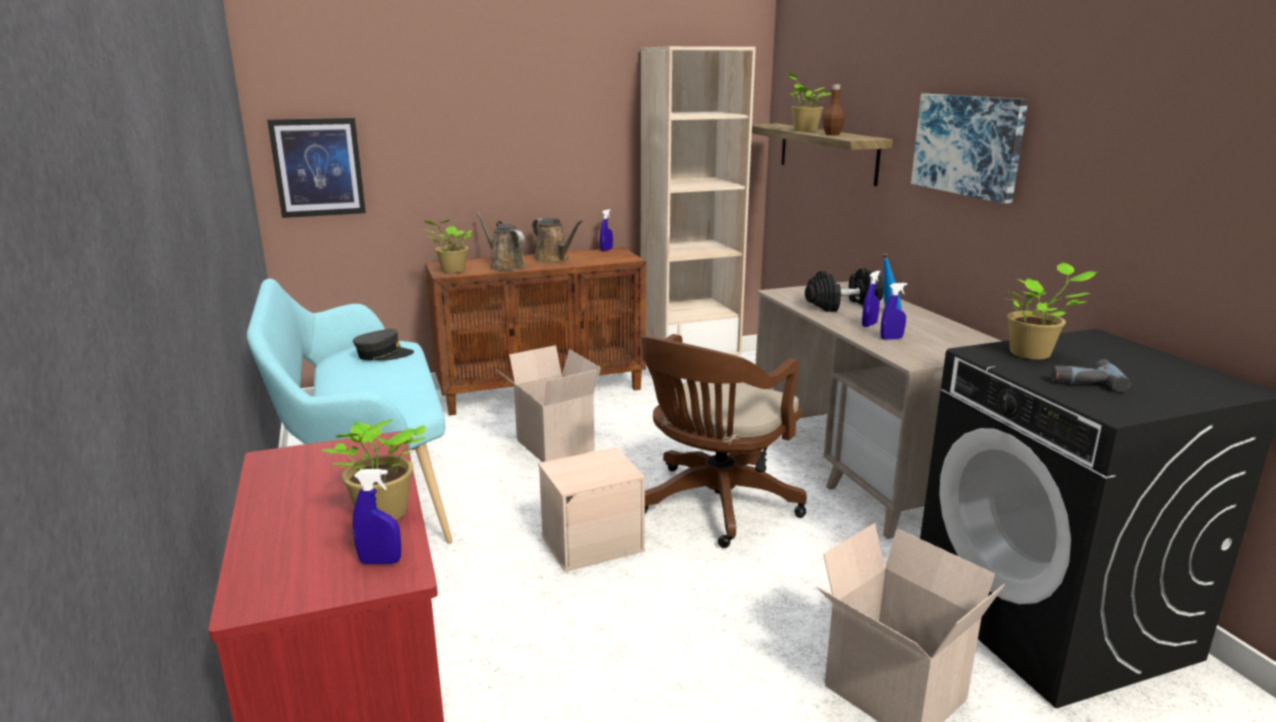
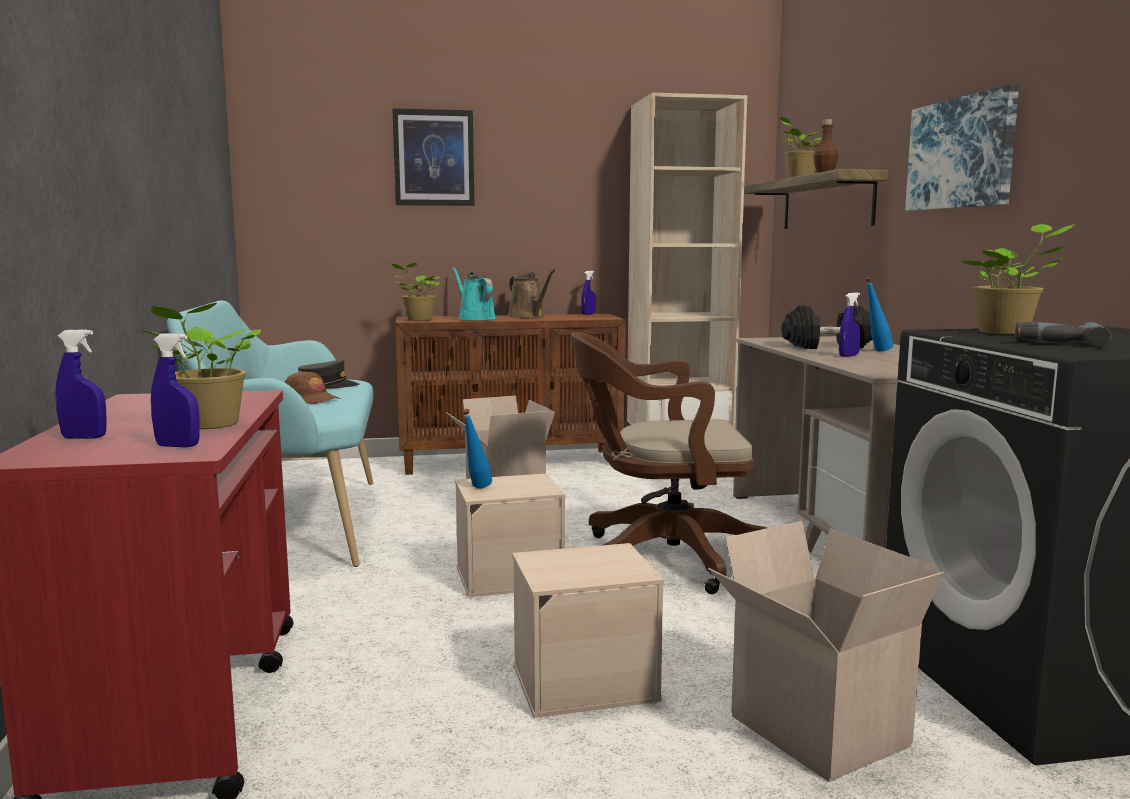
camera: 10 degrees right, 10 degrees down
(318, 167) = (298, 215): picture -> picture (434, 158)
(379, 381) = (310, 399): none -> brown cap
(505, 266) = (474, 318): brown watering can -> turquoise watering can
(564, 475) = (476, 488): none -> blue bottle
(698, 662) = (586, 681): none -> beige storage box
(714, 506) = (661, 557): brown office chair -> brown office chair turned 45 degrees clockwise
(891, 338) = (868, 362): blue spray bottle -> blue spray bottle (84, 437)

